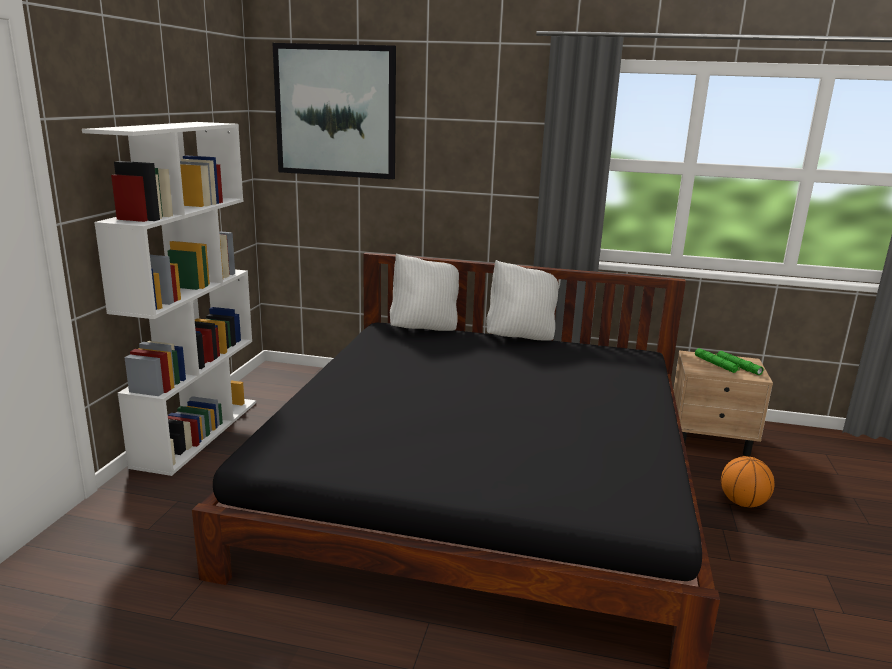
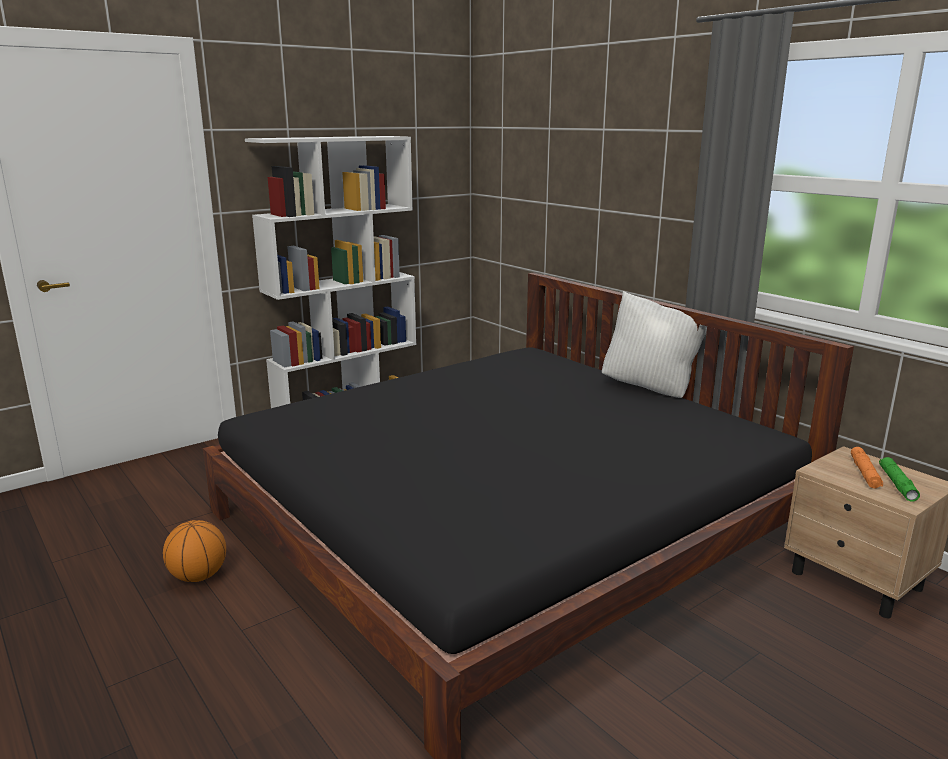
camera: 40 degrees right, 0 degrees up
(335, 111) = (531, 125): picture -> none
(425, 329) = (564, 360): white pillow -> none
(715, 364) = (864, 473): green flashlight -> orange flashlight
(743, 503) = (781, 659): basketball -> basketball (198, 576)

